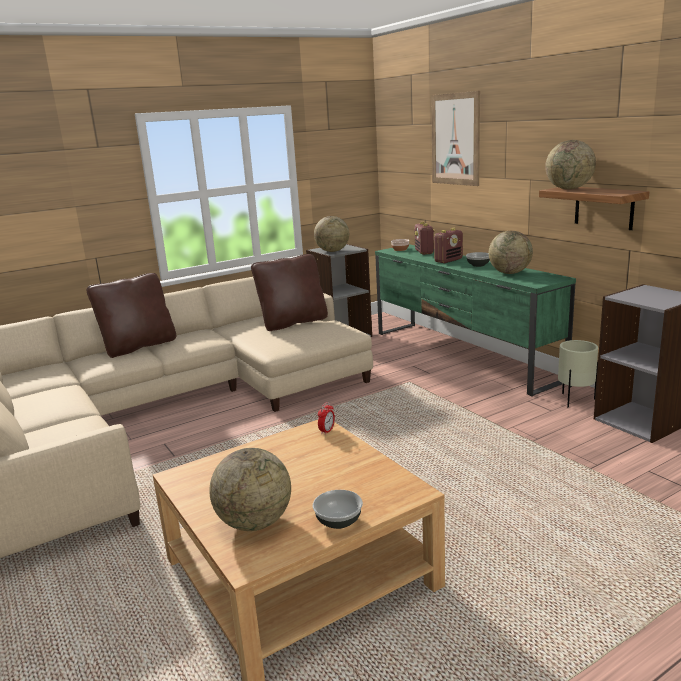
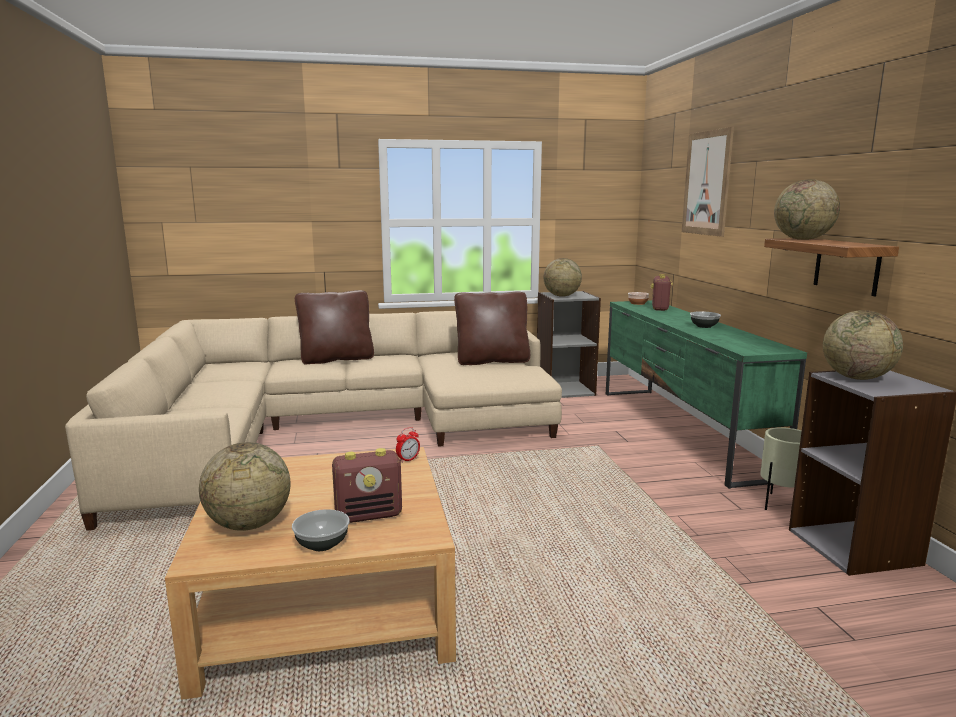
camera: 20 degrees right, 5 degrees down
(448, 260) = (676, 318): radio -> radio (369, 515)
(509, 273) = (731, 337): globe -> globe (856, 378)

